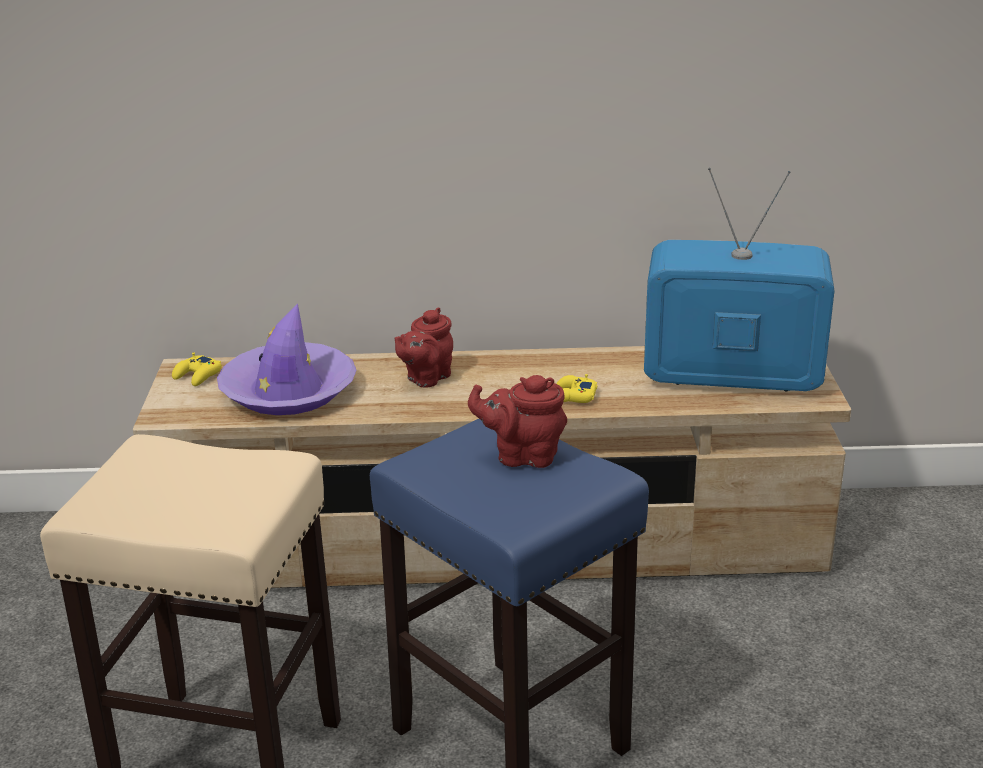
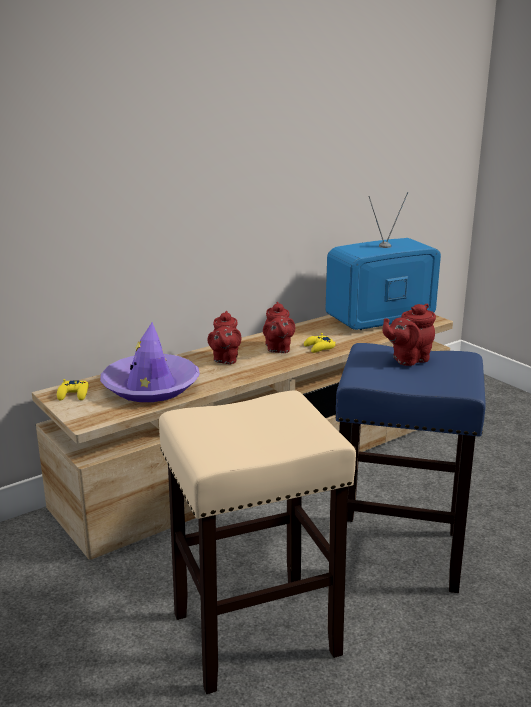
camera: 35 degrees left, 5 degrees down
(515, 382) = (278, 349): none -> red teapot

